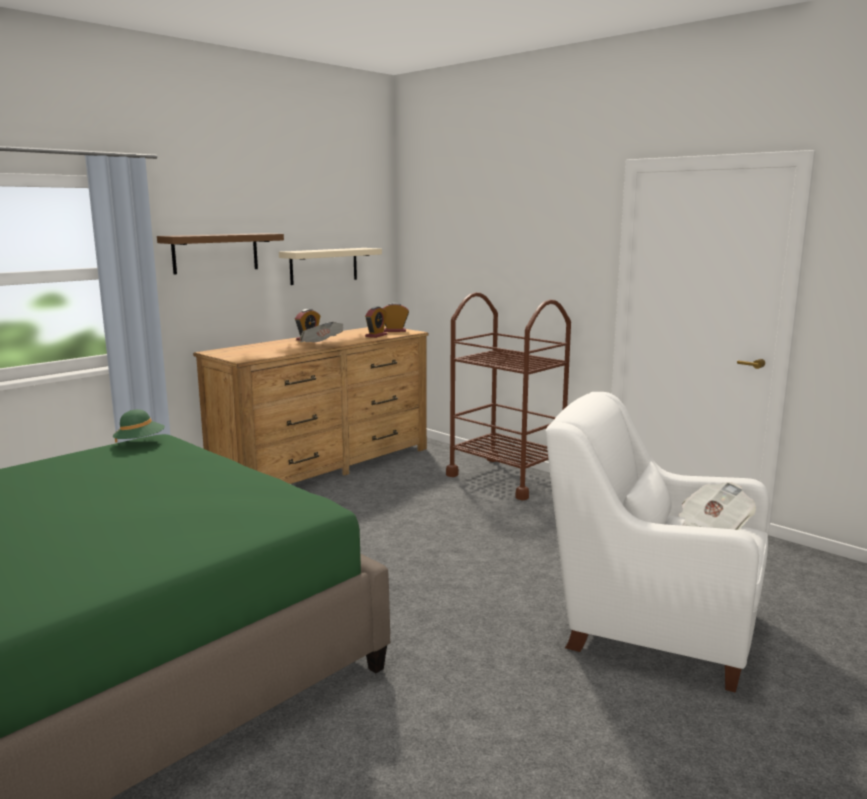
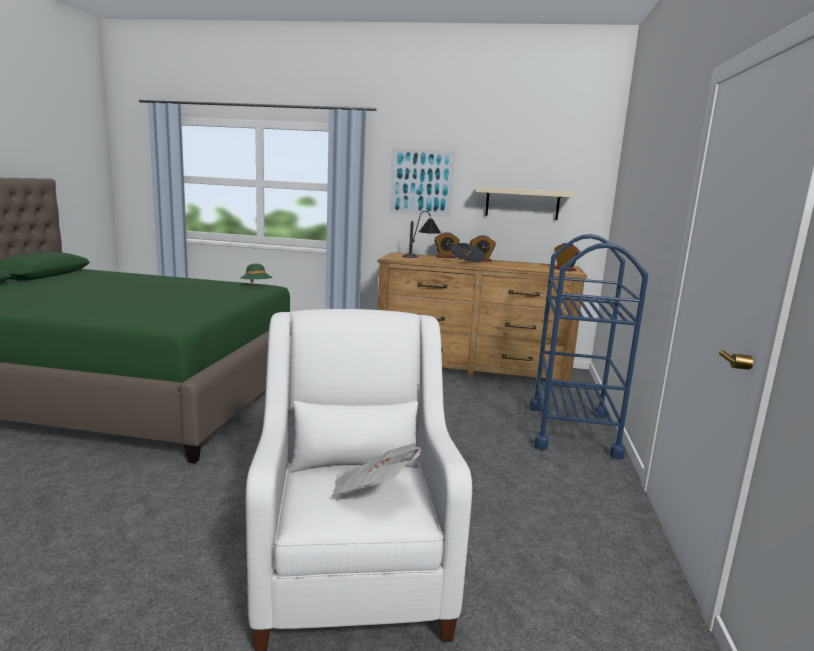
camera: 55 degrees right, 0 degrees up
(215, 253) = (421, 182): brown shelf -> picture
(264, 351) = (421, 258): none -> table lamp
(376, 335) = (534, 268): alarm clock -> alarm clock (445, 257)
(506, 478) = (572, 431): brown cart -> blue cart

